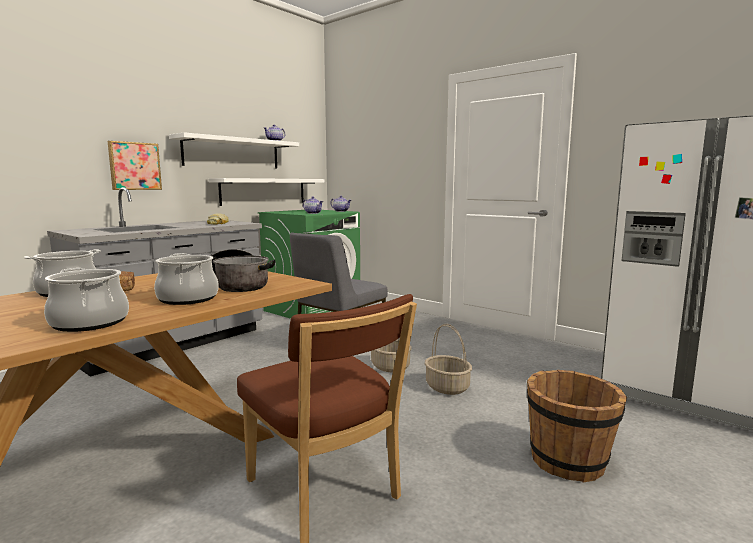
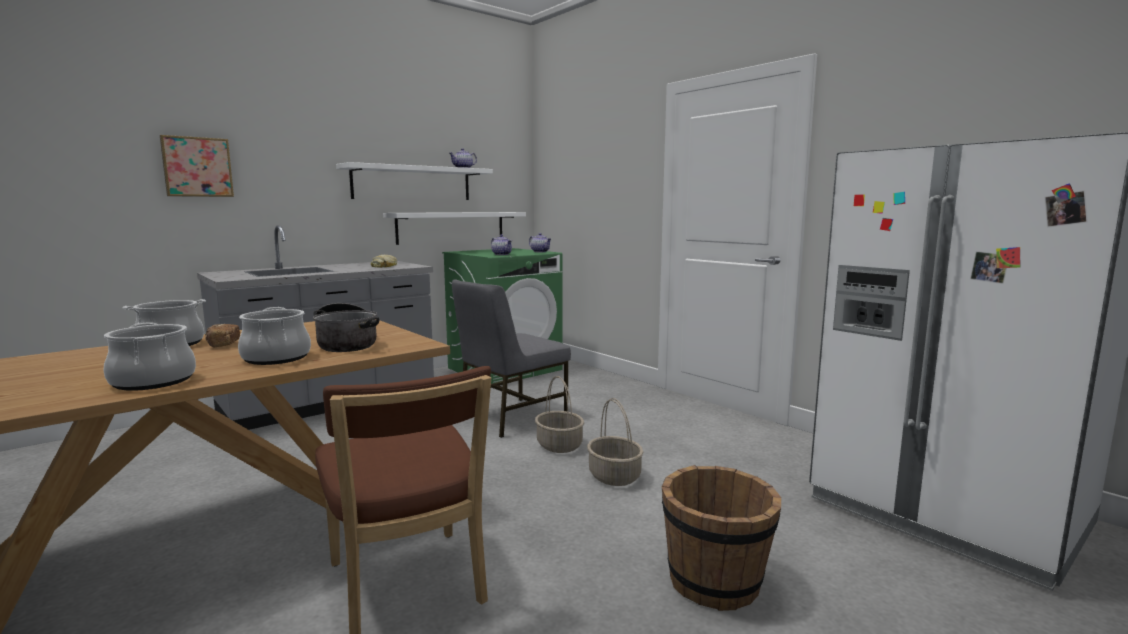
camera: 10 degrees right, 0 degrees up
(134, 166) = (295, 201): picture -> picture (197, 167)

